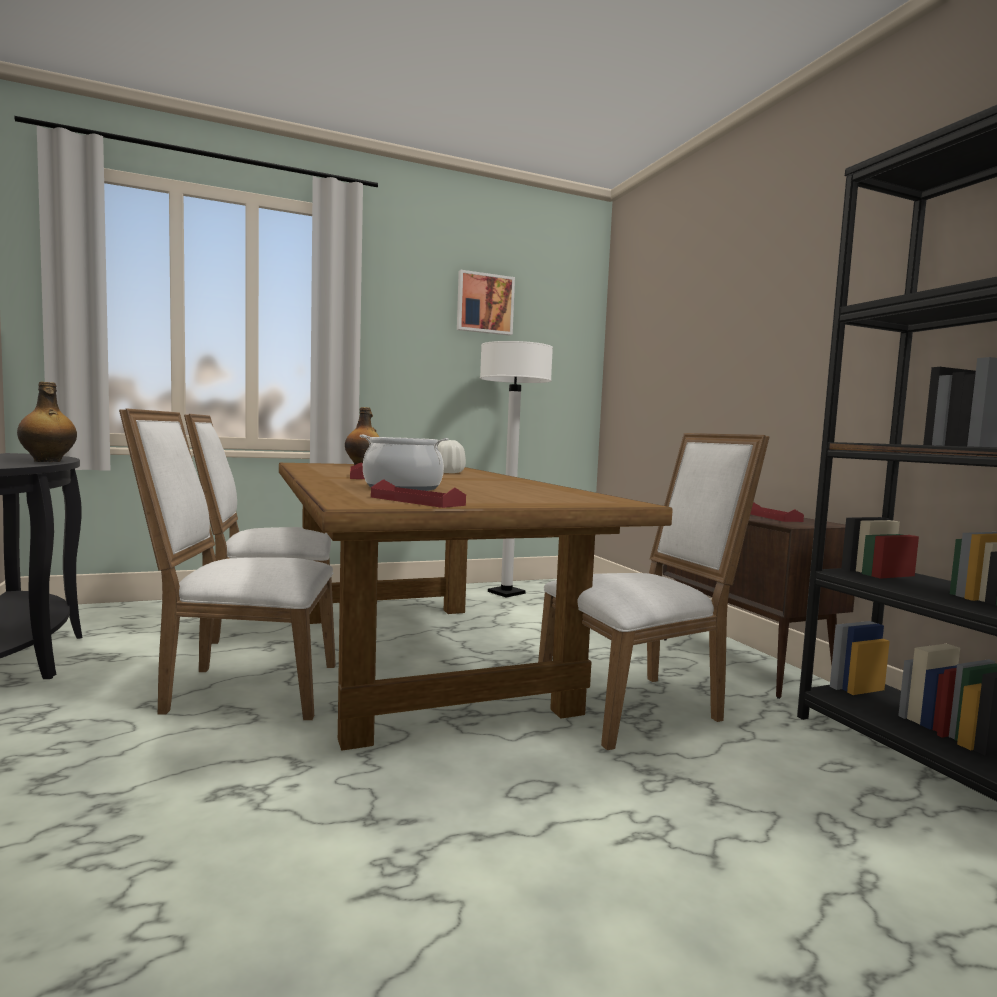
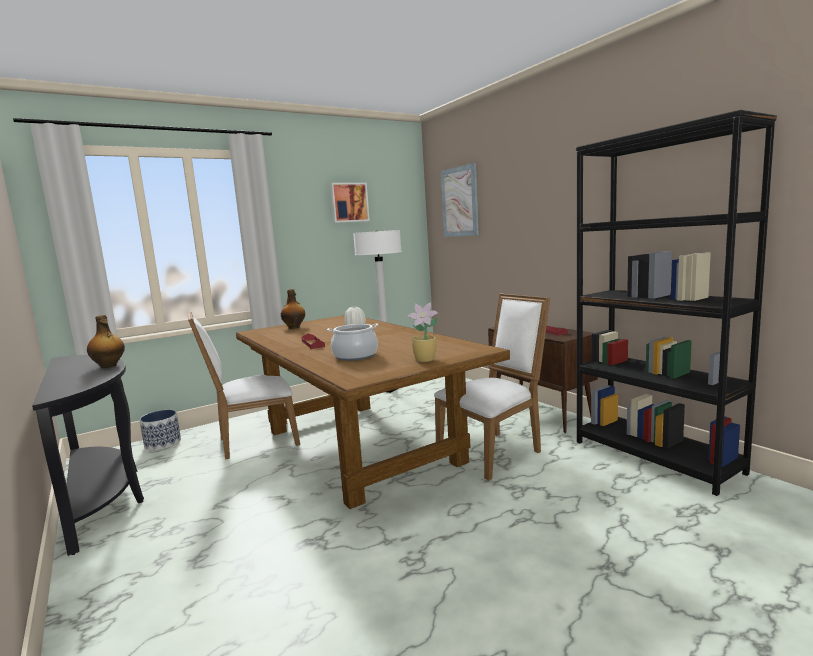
camera: 10 degrees left, 5 degrees up
(147, 610) = (163, 443): none -> planter
(243, 689) = (268, 485): white chair -> none
(416, 501) = (380, 371): red tray -> none
(510, 501) = (426, 360): none -> potted plant
(653, 315) = (459, 202): none -> picture

